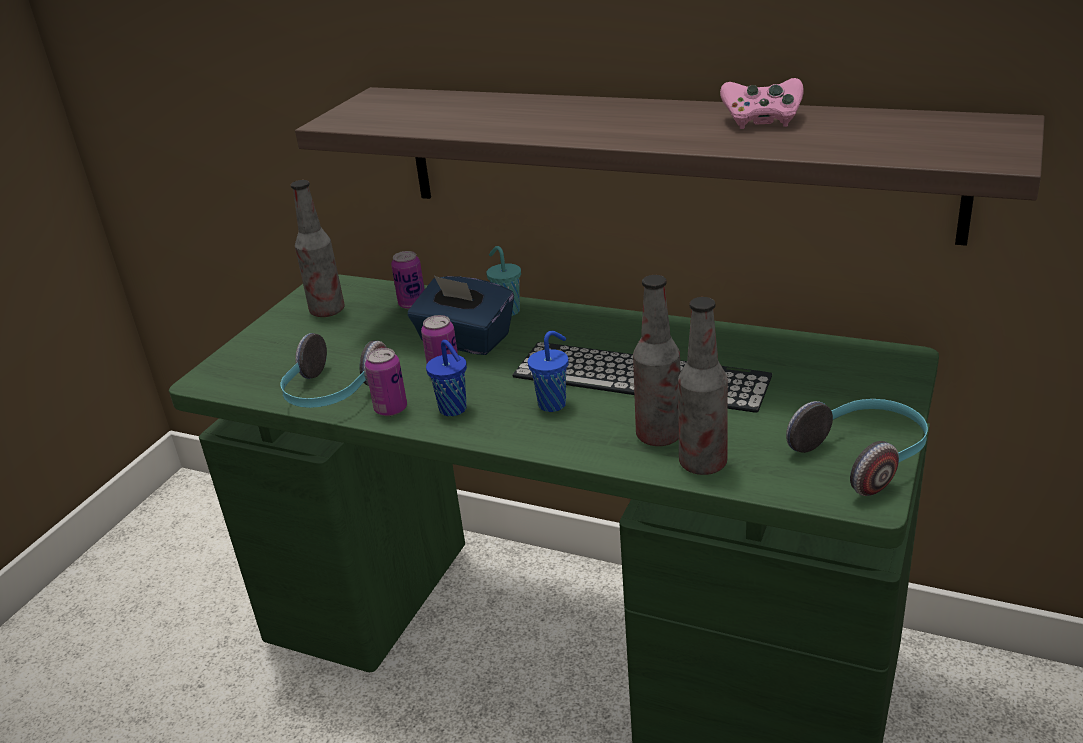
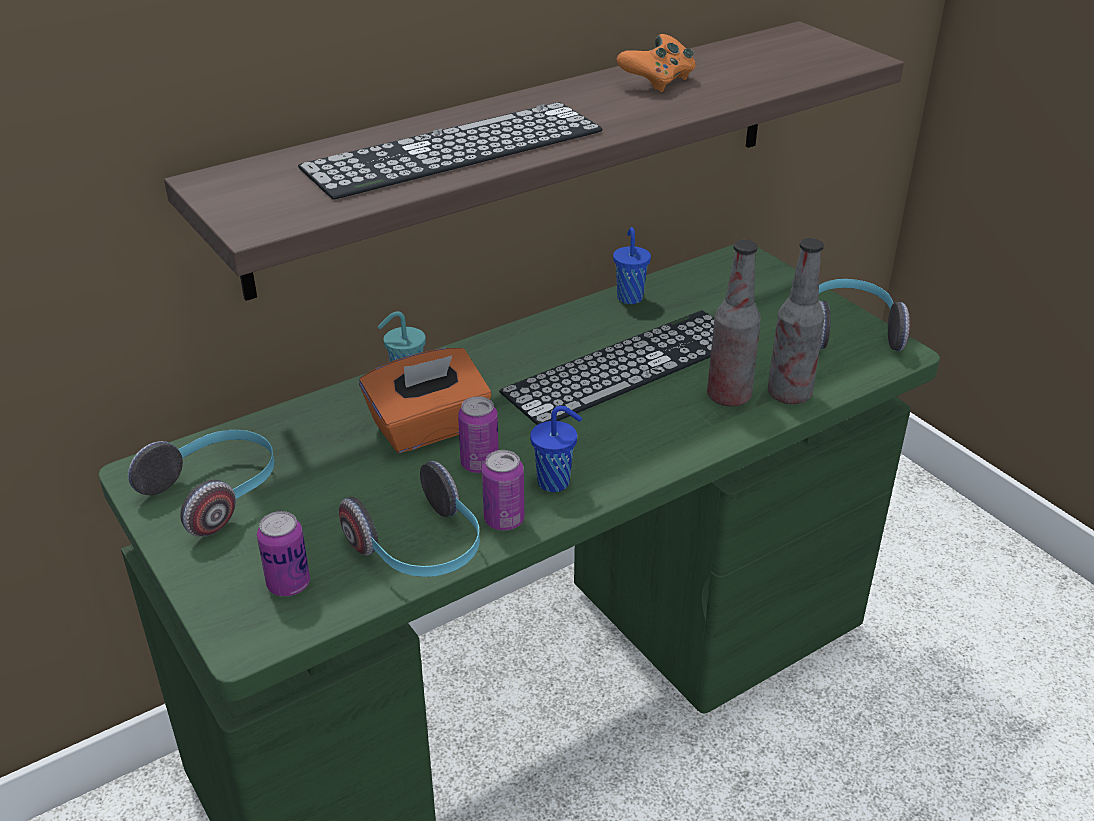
camera: 60 degrees left, 5 degrees up
(327, 311) = (216, 493): bottle -> headphones
(412, 304) = (298, 432): can -> can (288, 584)
(465, 340) = (429, 428): blue tissue box -> orange tissue box
(515, 119) = (455, 150): none -> keyboard
(553, 404) = (615, 425): blue cup -> blue cup (629, 297)
(761, 121) = (658, 81): pink game controller -> orange game controller

